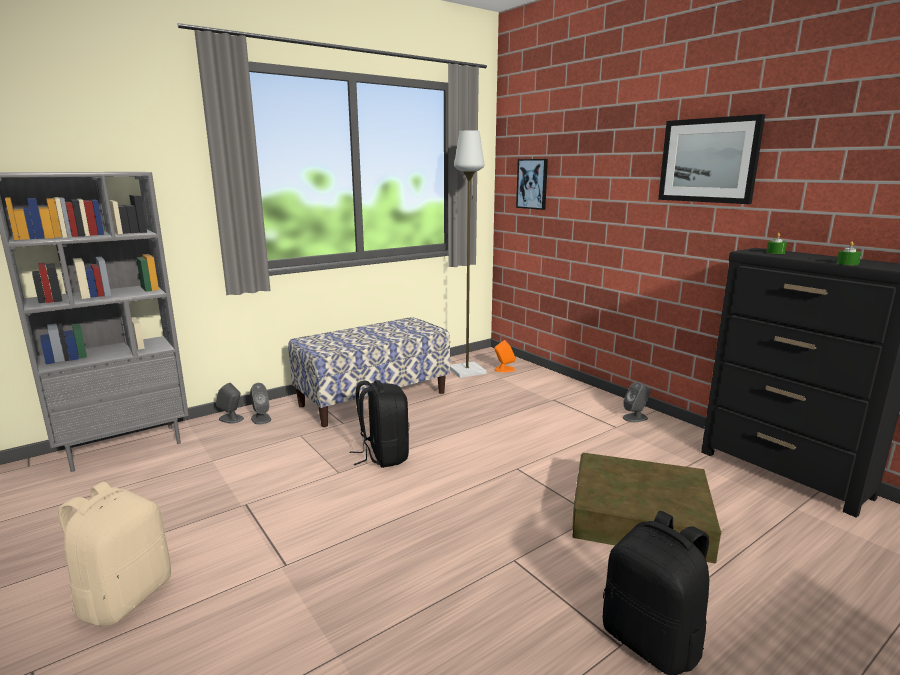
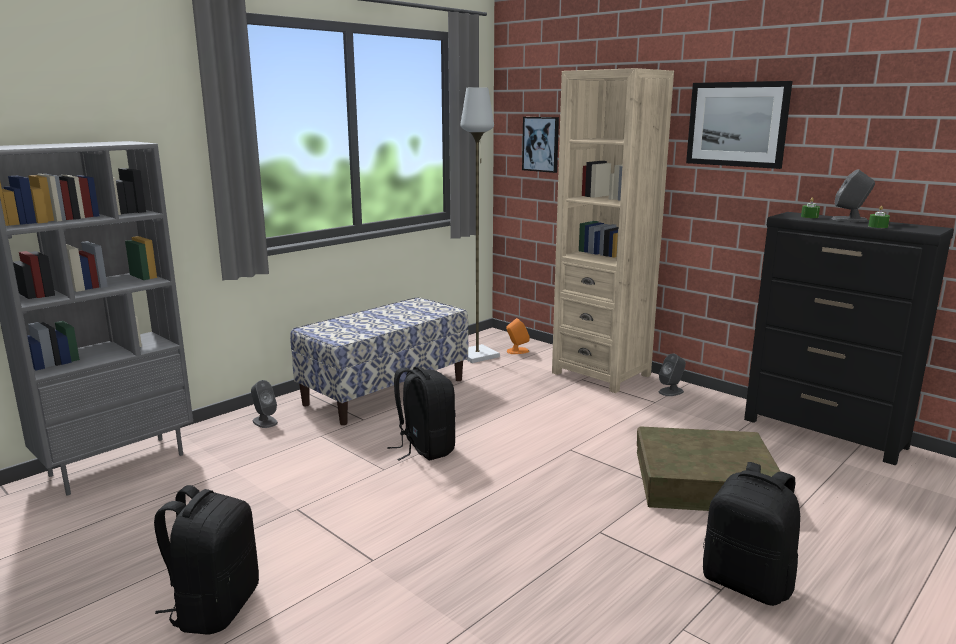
camera: 10 degrees left, 0 degrees up
(124, 597) = (215, 607): beige backpack -> black backpack
(231, 419) = (229, 424): grey speaker -> grey speaker (850, 219)
(573, 396) = (601, 374): none -> beige bookcase

